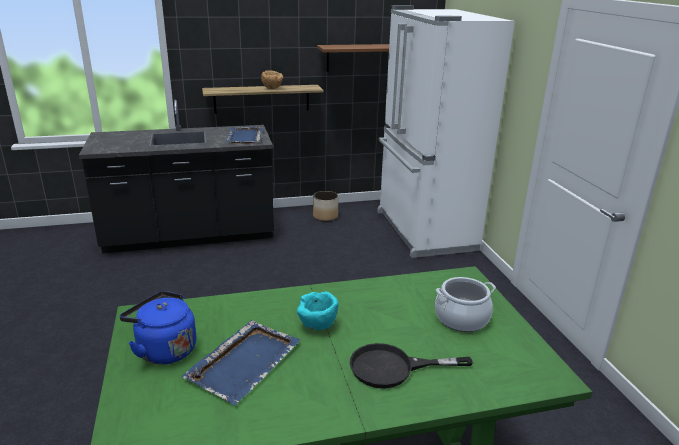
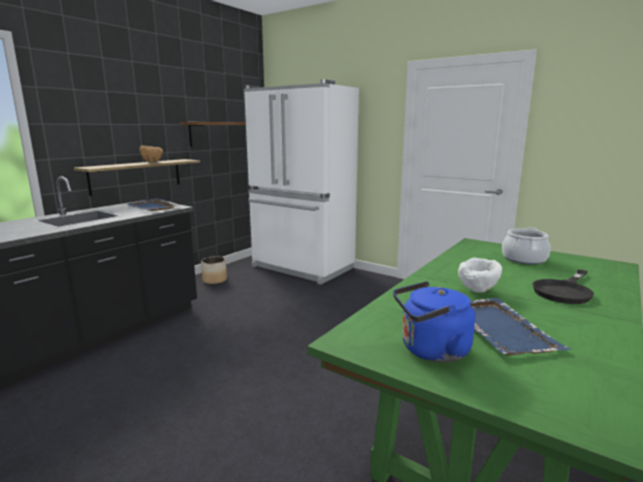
camera: 40 degrees left, 10 degrees down
(317, 326) = (477, 291): turquoise bowl -> white bowl

